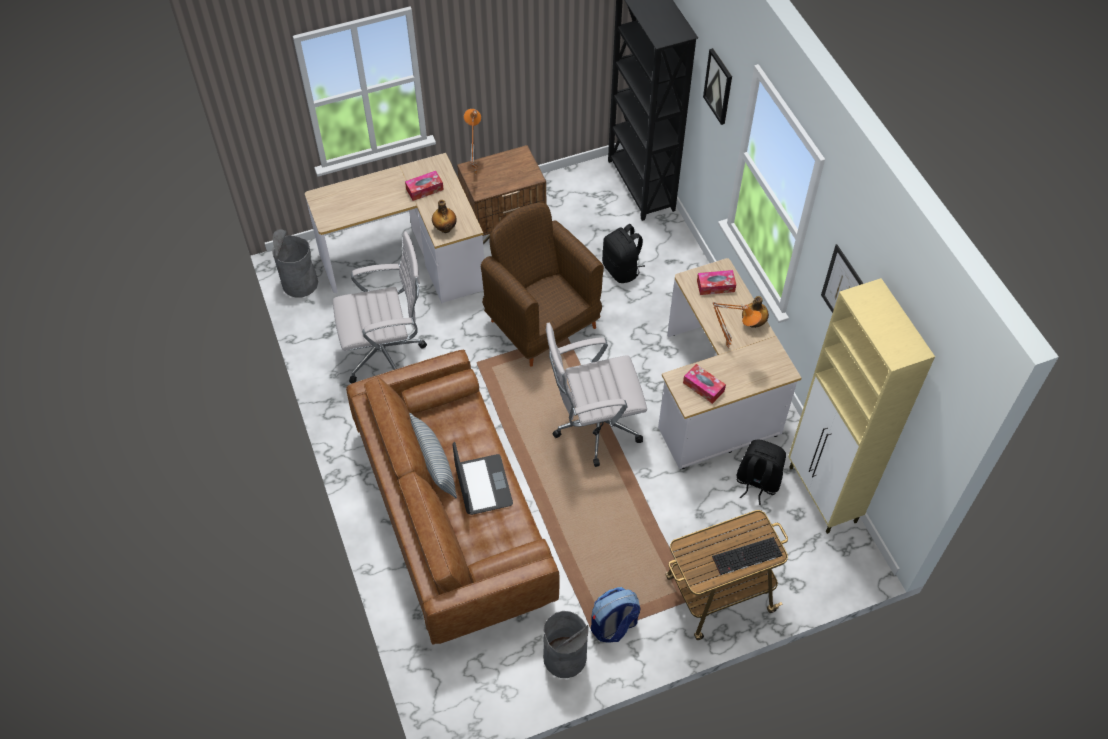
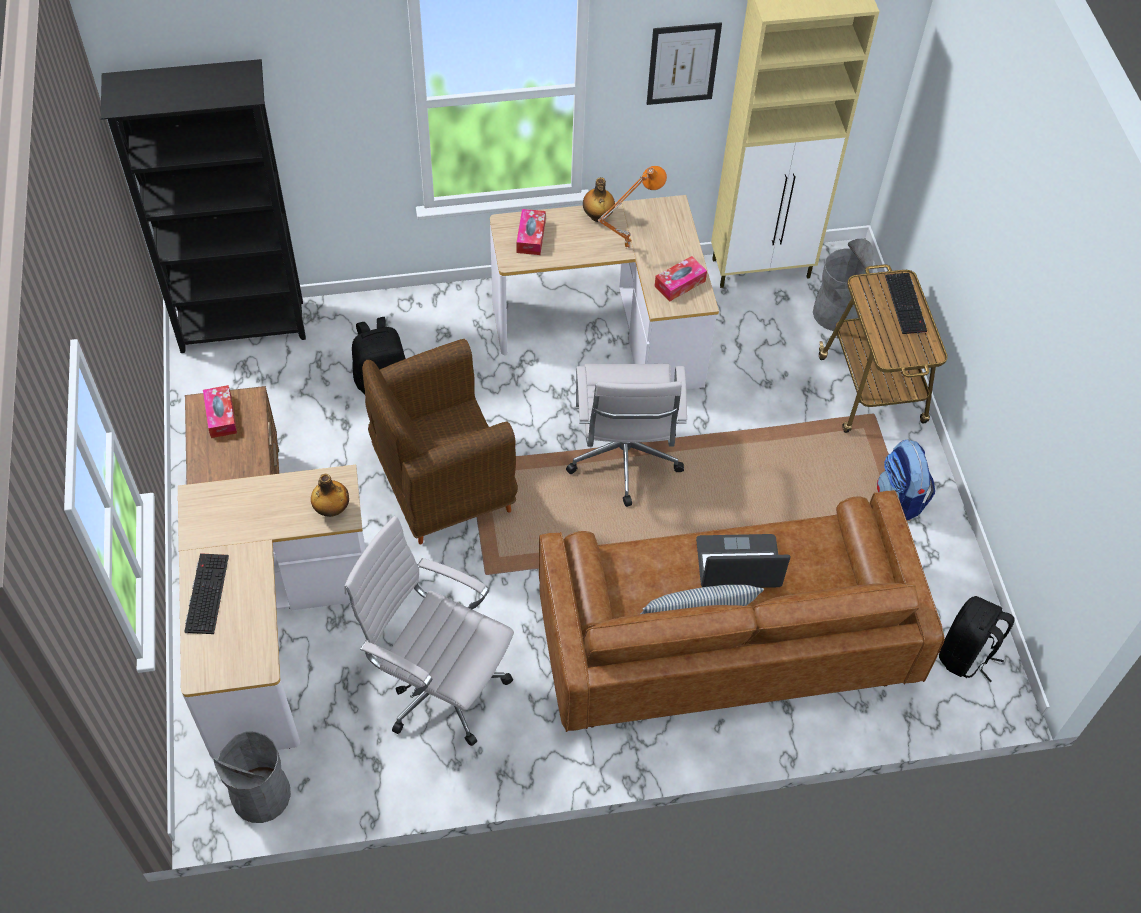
camera: 80 degrees left, 0 degrees up
(373, 184) = (206, 592): none -> keyboard
(387, 354) = (438, 686): white office chair -> white office chair turned 60 degrees counterclockwise
(424, 189) = (243, 524): tissue box -> tissue box (221, 416)
(474, 174) = (215, 469): orange table lamp -> none
(564, 657) = (934, 555): grey trash can -> grey trash can (836, 313)
(718, 86) = (332, 77): picture -> none
(757, 482) = (734, 321): black backpack -> black backpack (966, 655)

